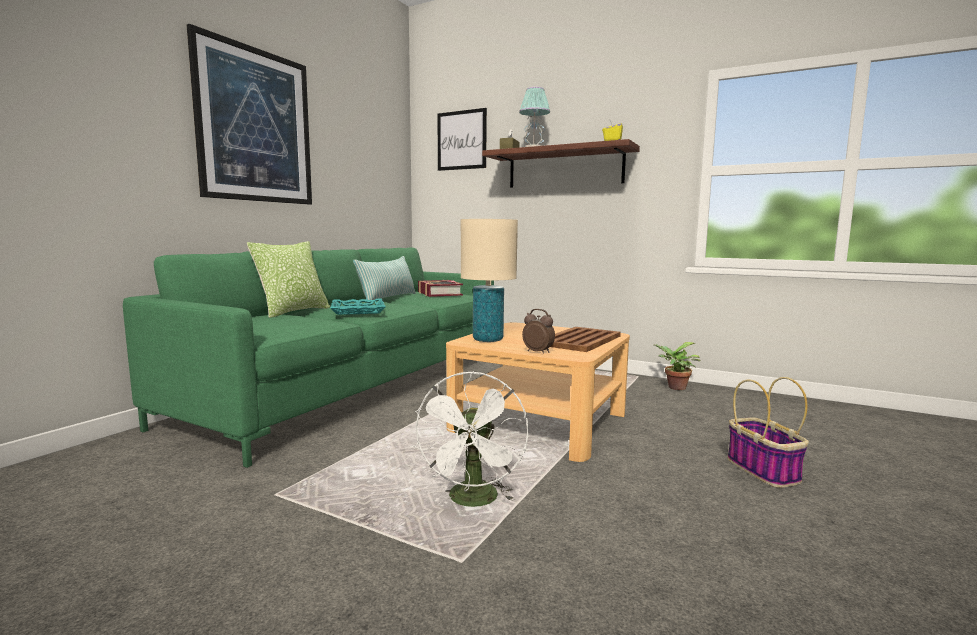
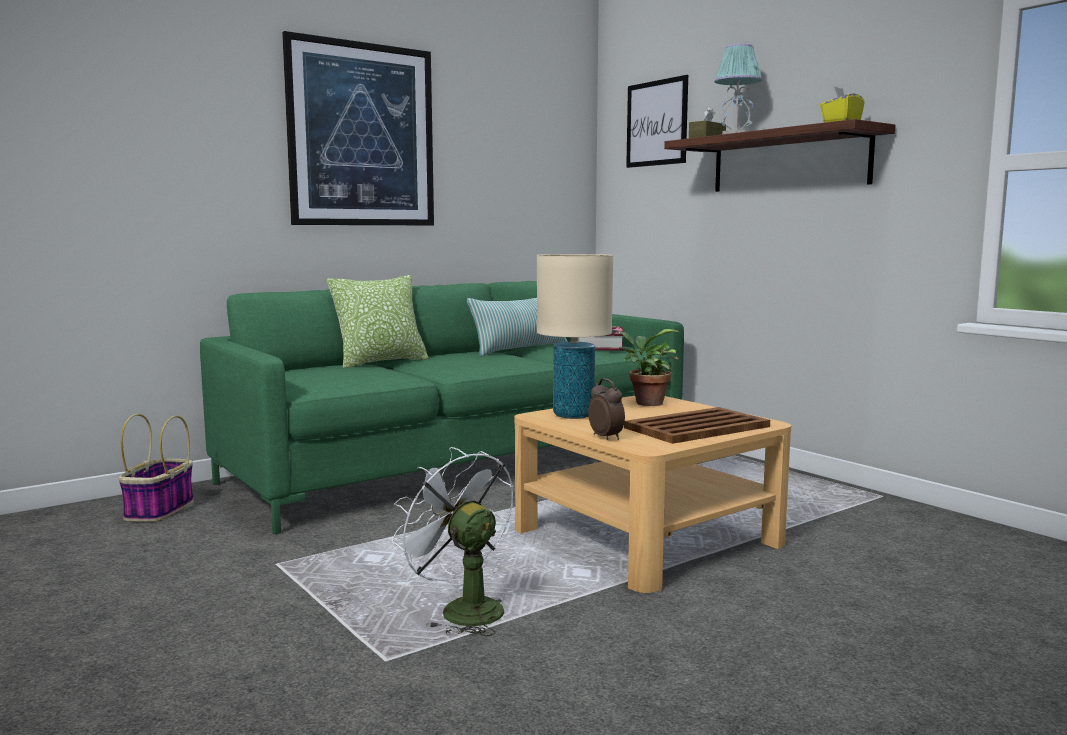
camera: 25 degrees right, 0 degrees up
(357, 310) = (450, 365): turquoise tray -> none
(474, 502) = (461, 610): white fan -> white fan turned 105 degrees clockwise
(674, 388) = (924, 520): potted plant -> potted plant (645, 403)
(764, 470) = (902, 653): basket -> basket (159, 510)

